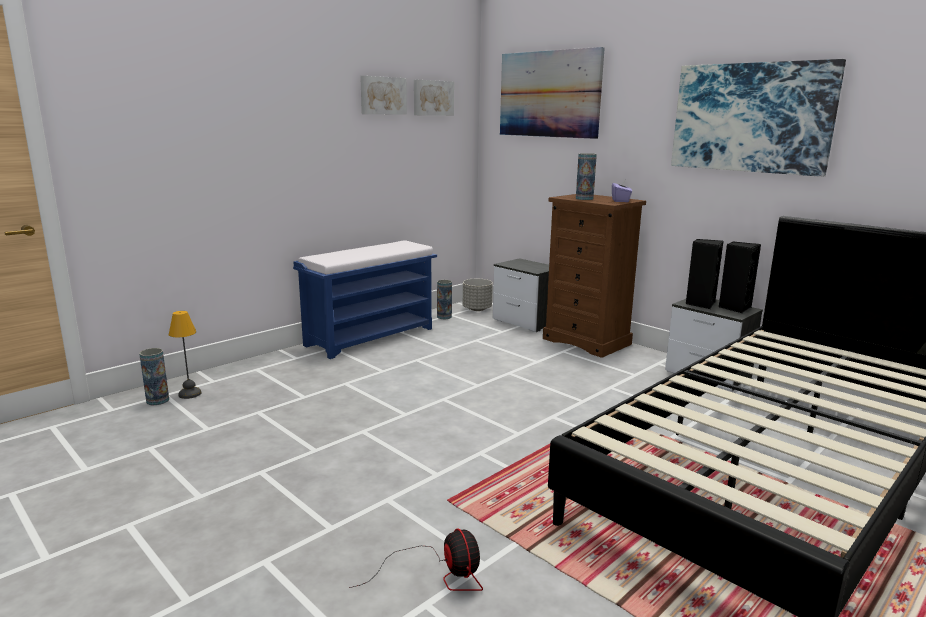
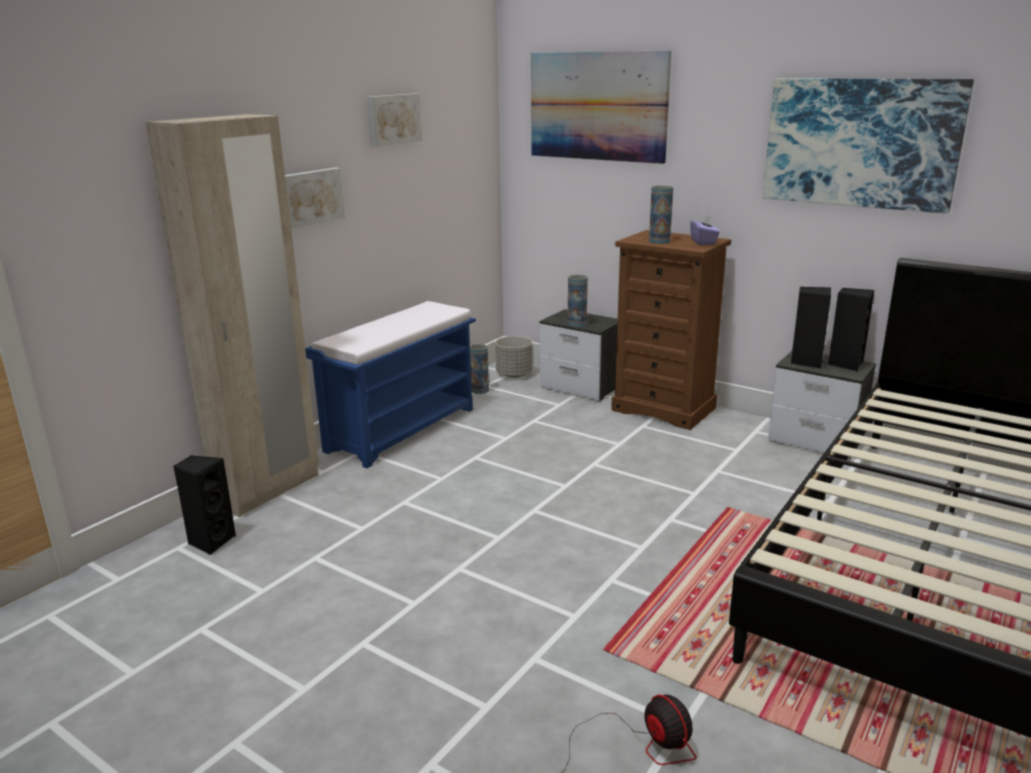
camera: 10 degrees left, 5 degrees up
(157, 400) = (173, 557): vase -> vase (577, 324)
(189, 393) = (211, 541): table lamp -> black speaker
(250, 366) = (268, 490): none -> beige wardrobe
(432, 98) = (448, 114): picture -> picture (310, 197)

